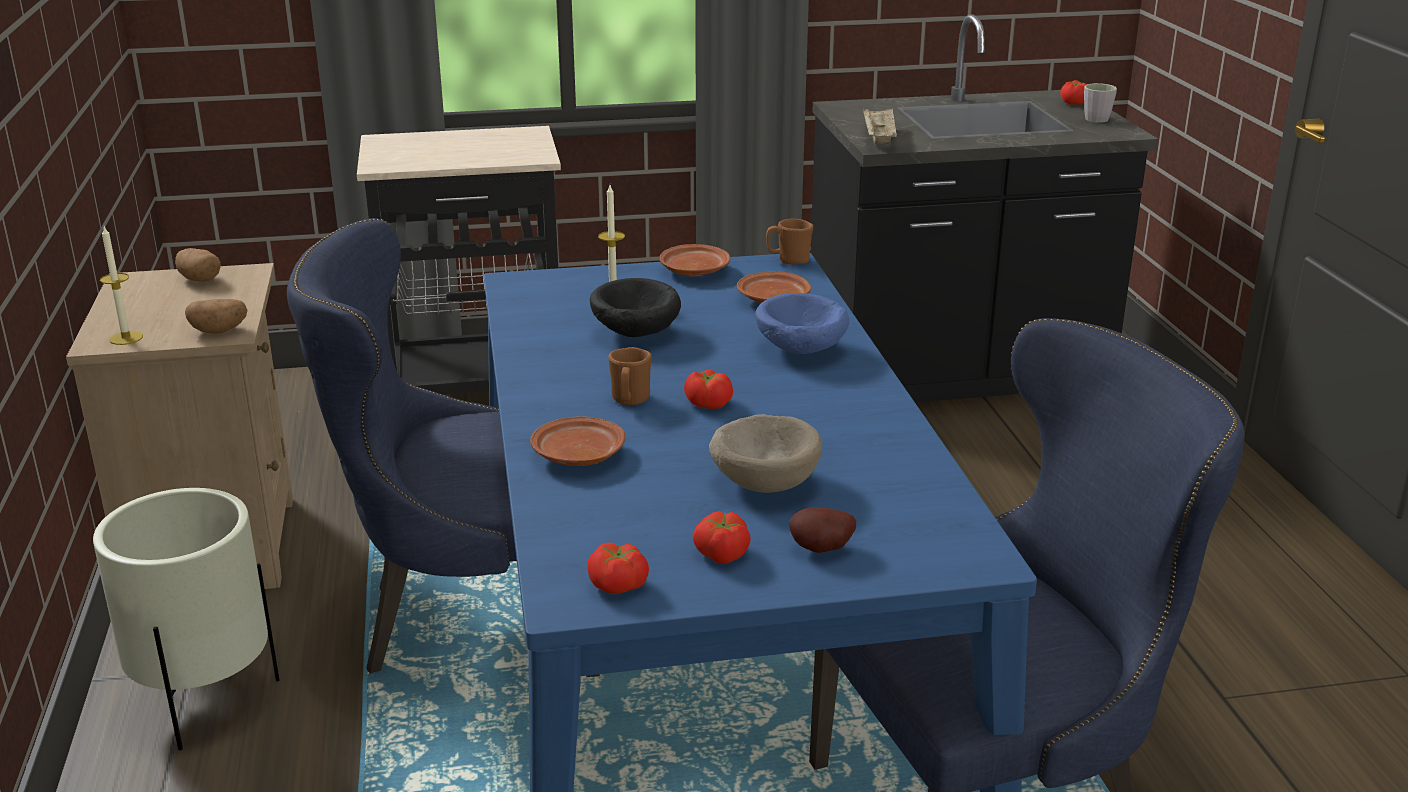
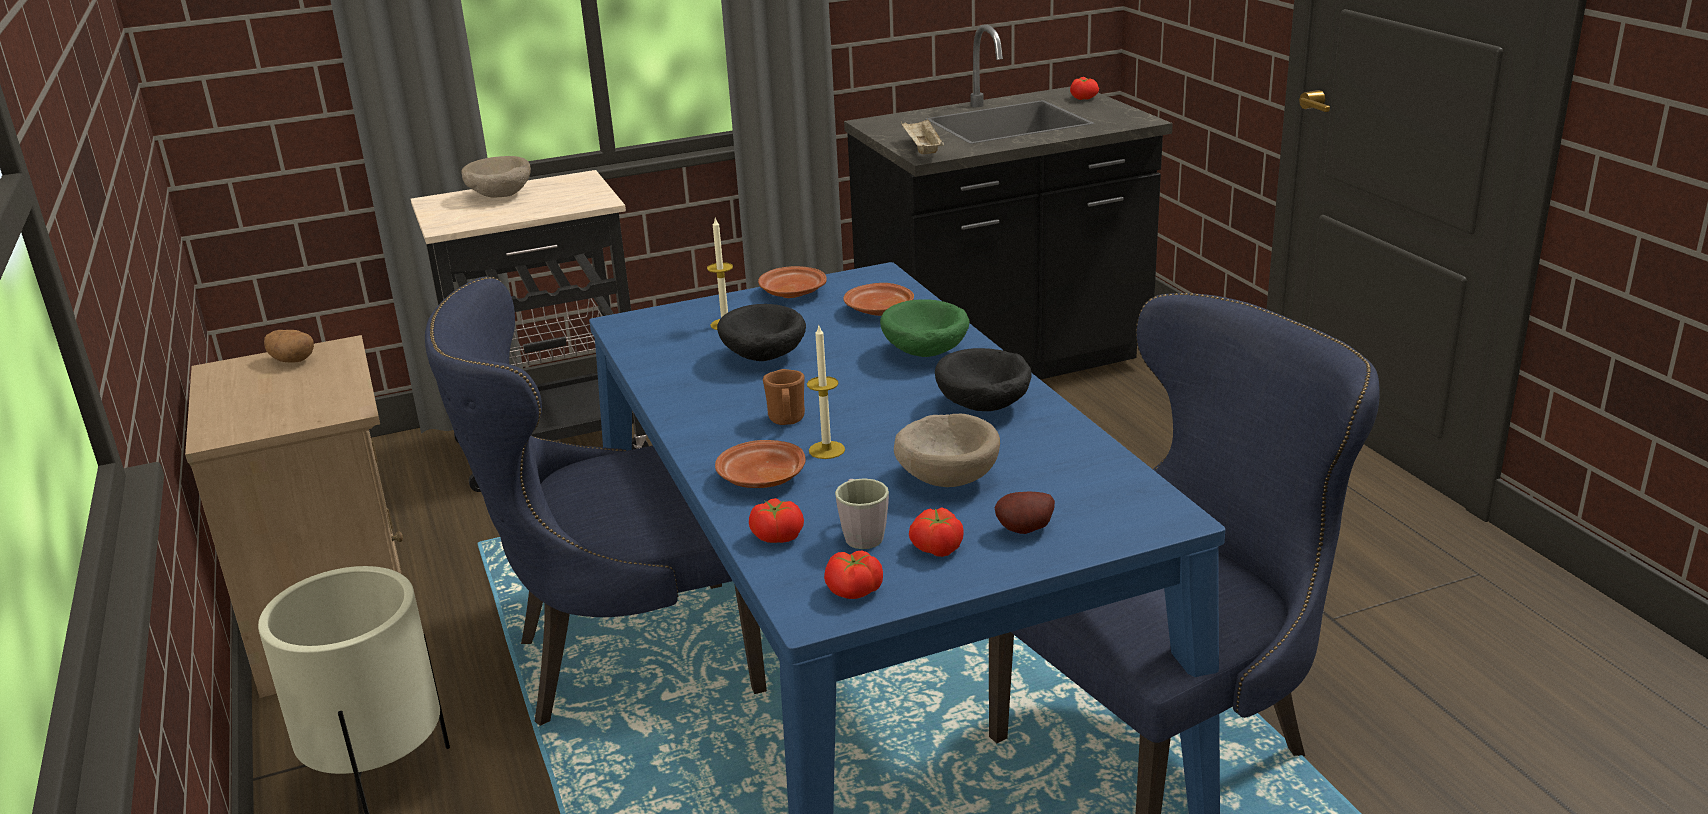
camera: 10 degrees left, 0 degrees up
(126, 338) = (241, 427): candle -> candle (826, 450)
(219, 331) = (337, 408): potato -> none
(444, 142) = (499, 196): none -> beige bowl
(708, 403) = (862, 413): tomato -> tomato (777, 536)
(789, 260) = (877, 272): brown mug -> none
(799, 351) = (924, 354): blue bowl -> green bowl
(835, 414) = (984, 407): none -> black bowl
(1094, 117) = (1108, 109): grey mug -> grey mug (861, 534)

